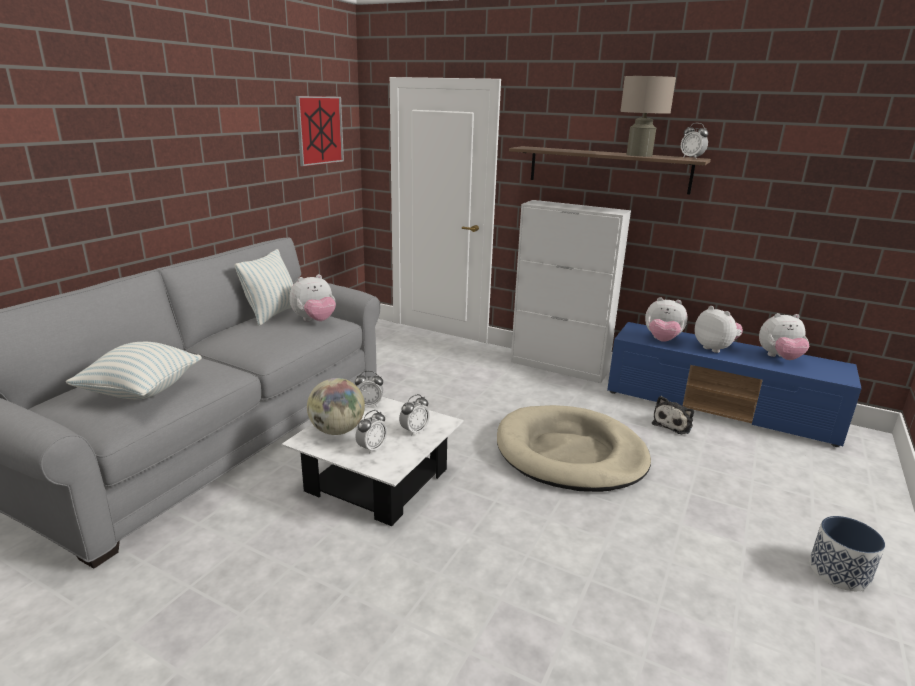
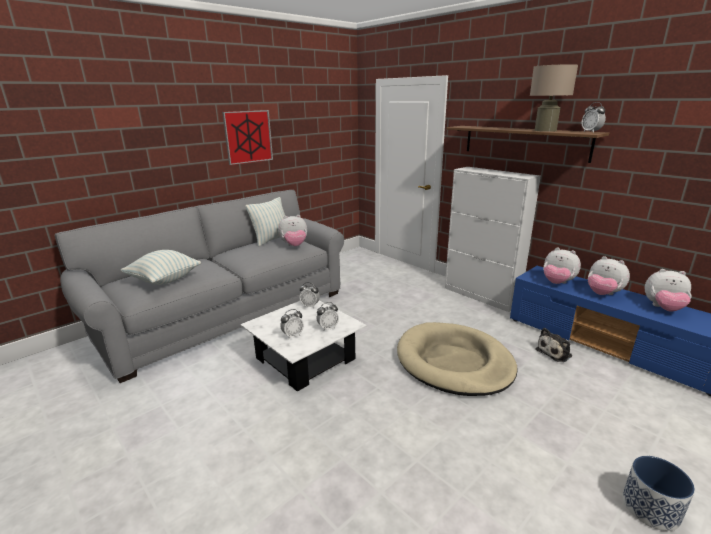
camera: 20 degrees right, 0 degrees up
(319, 130) = (324, 117): picture -> picture (248, 137)
(337, 431) = (278, 320): globe -> none
(715, 348) = (603, 294): plush toy -> plush toy turned 150 degrees clockwise

